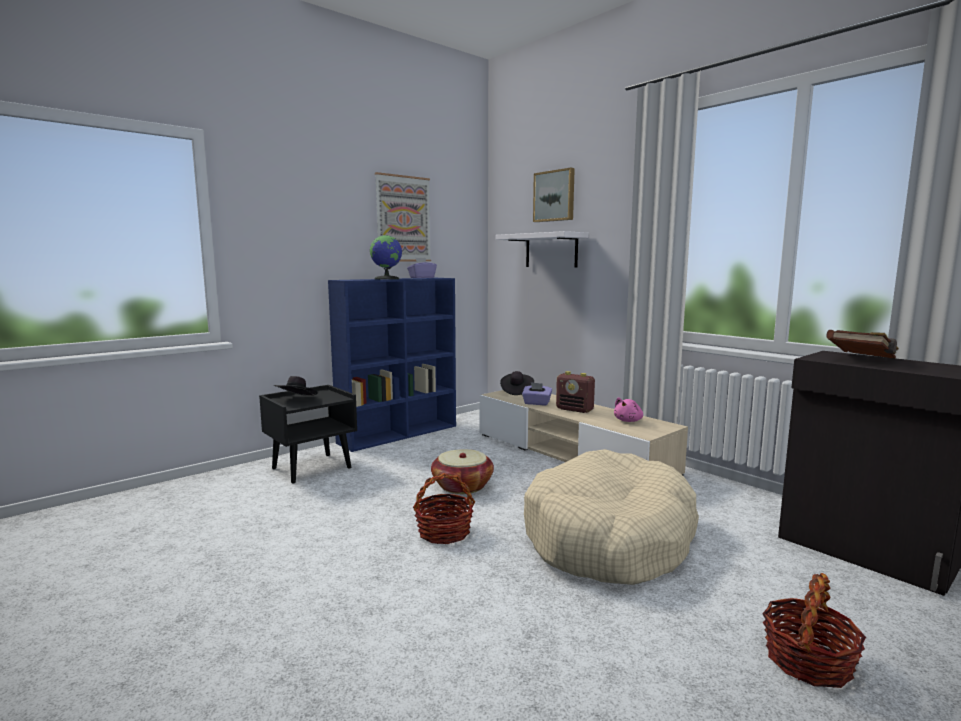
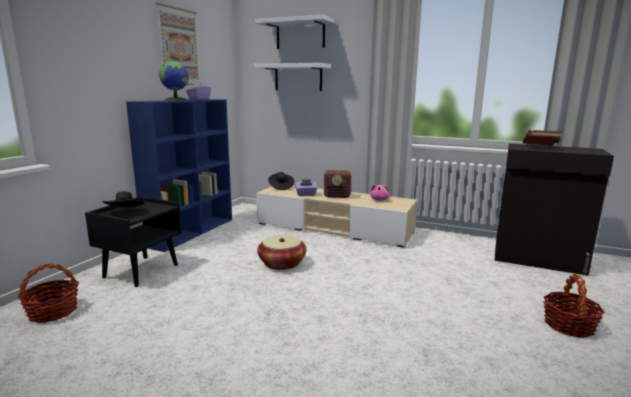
camera: 25 degrees left, 5 degrees up
(444, 532) = (302, 299): basket -> basket (52, 312)
(555, 196) = (300, 34): picture -> white shelf
(609, 538) = (410, 280): beige dog bed -> none

